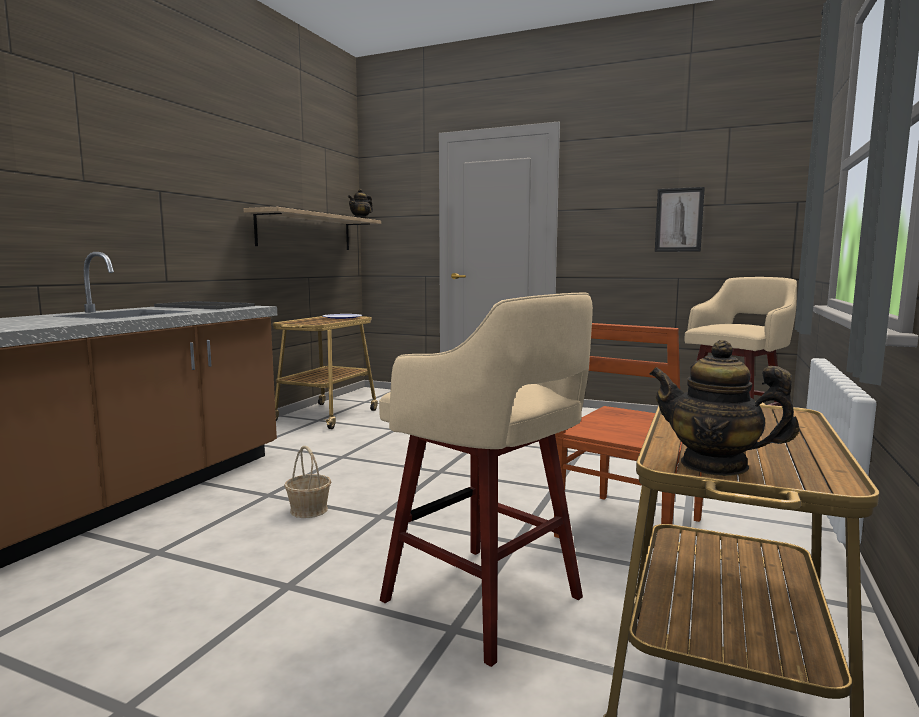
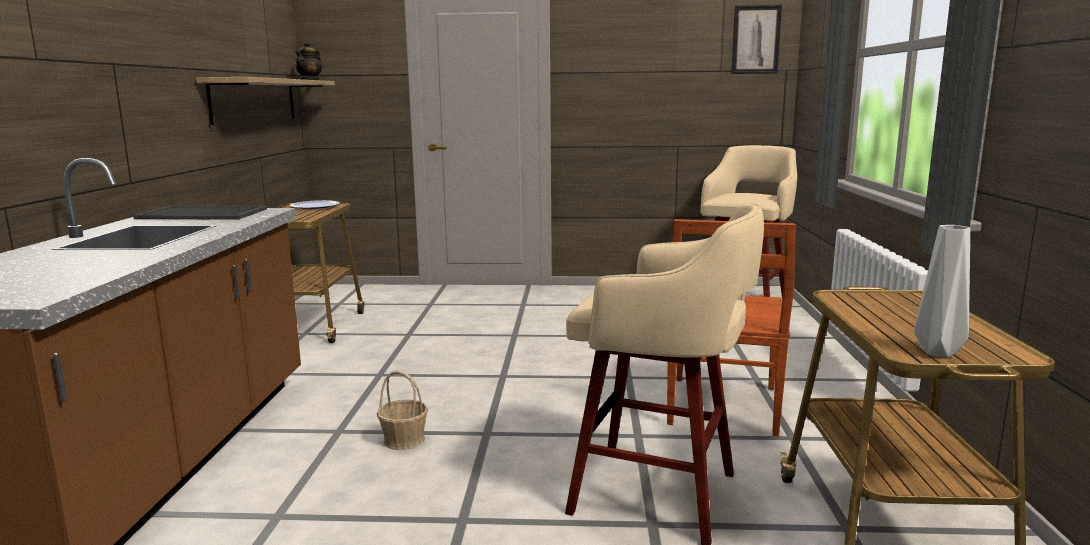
camera: 20 degrees left, 5 degrees up
(679, 220) = (678, 86): picture -> picture (756, 40)
(714, 465) = (935, 352): teapot -> grey vase

